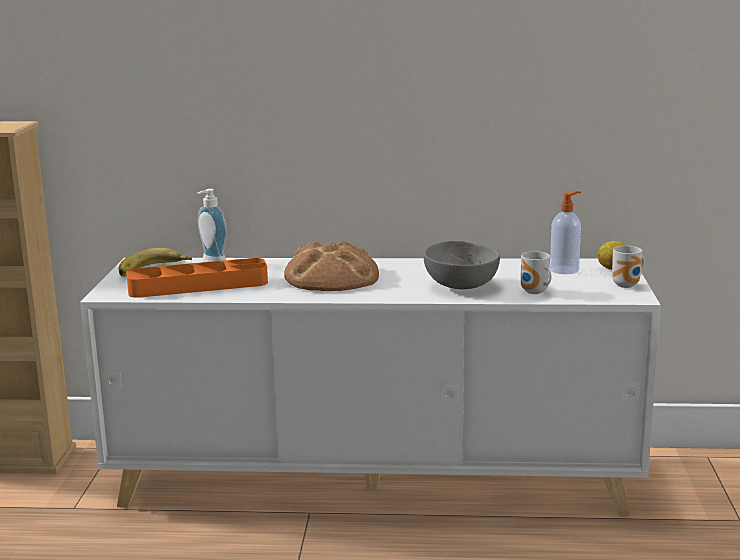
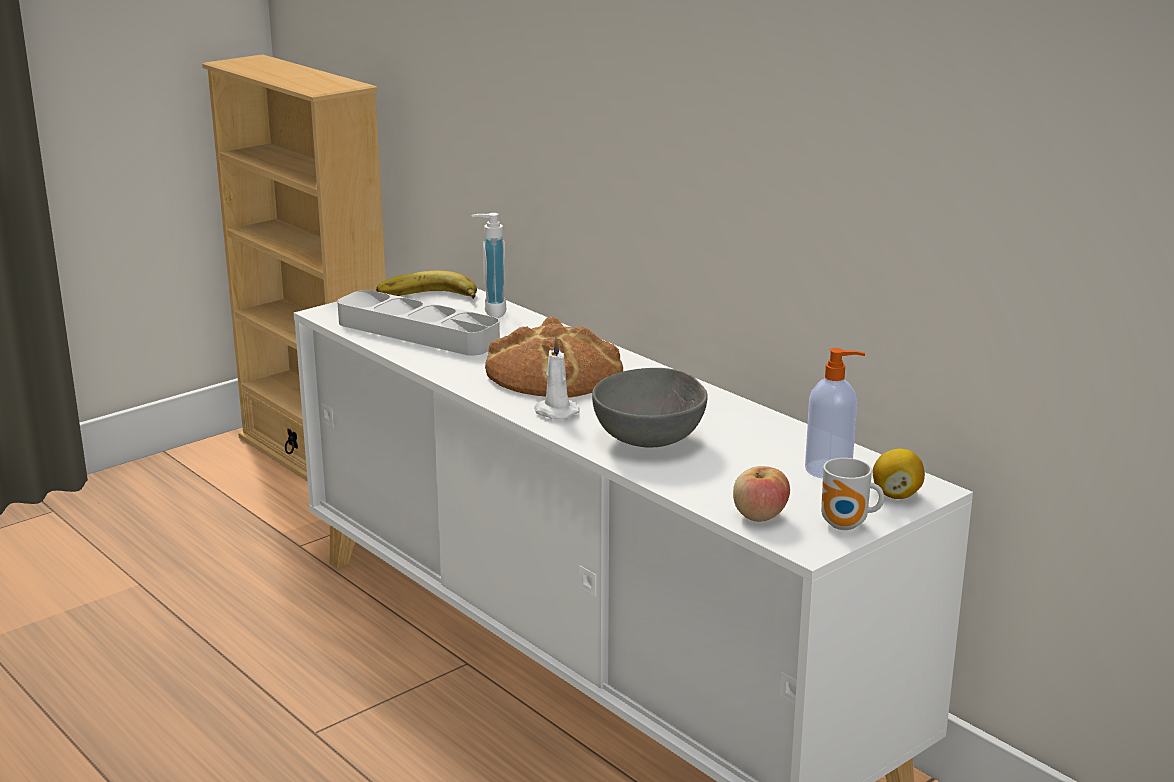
camera: 45 degrees right, 5 degrees up
(198, 285) = (418, 332): orange tray -> grey tray
(383, 292) = (554, 412): none -> white candle
(534, 292) = (706, 484): mug -> none
(588, 295) = (759, 516): none -> apple

